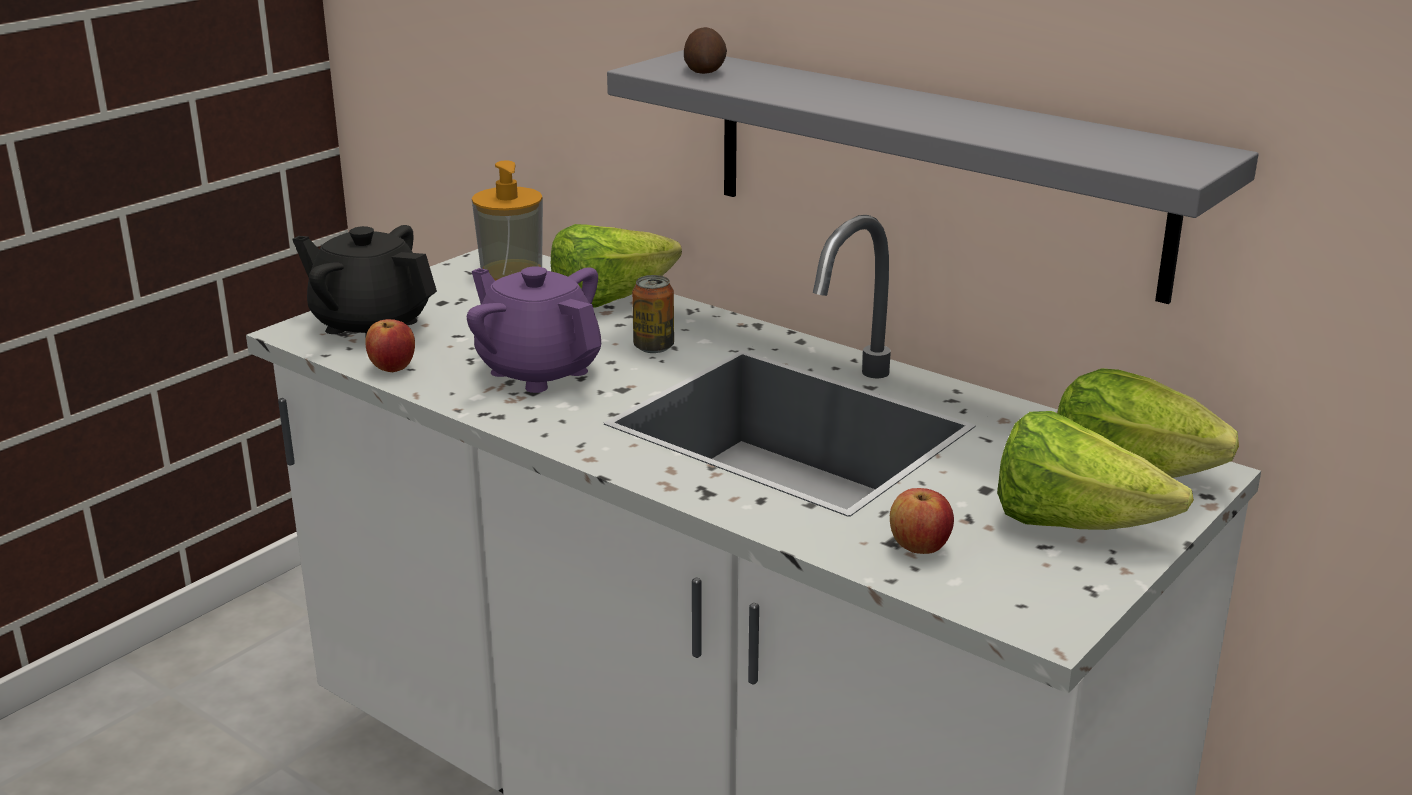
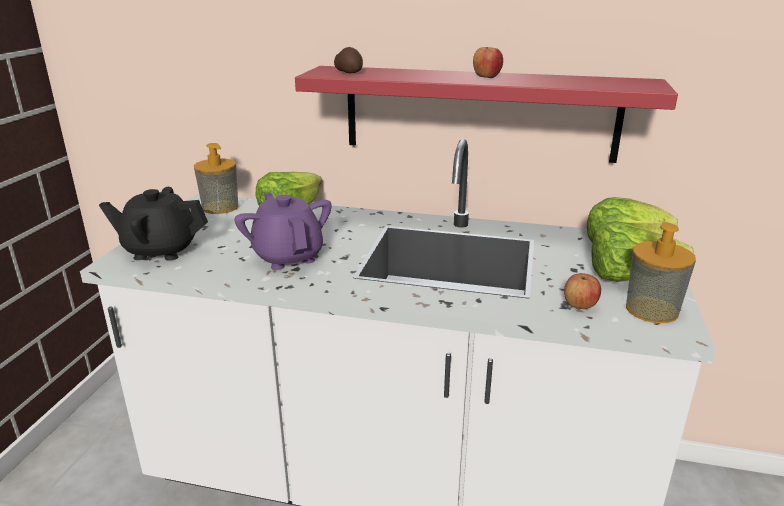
camera: 25 degrees left, 0 degrees up
(392, 368) = (197, 272): apple -> apple (487, 77)
(538, 371) = (288, 257): purple teapot -> purple teapot turned 45 degrees clockwise
(653, 347) = (339, 232): can -> none
(932, 170) = (479, 113): grey shelf -> red shelf
(1040, 583) = (651, 310): none -> soap dispenser

